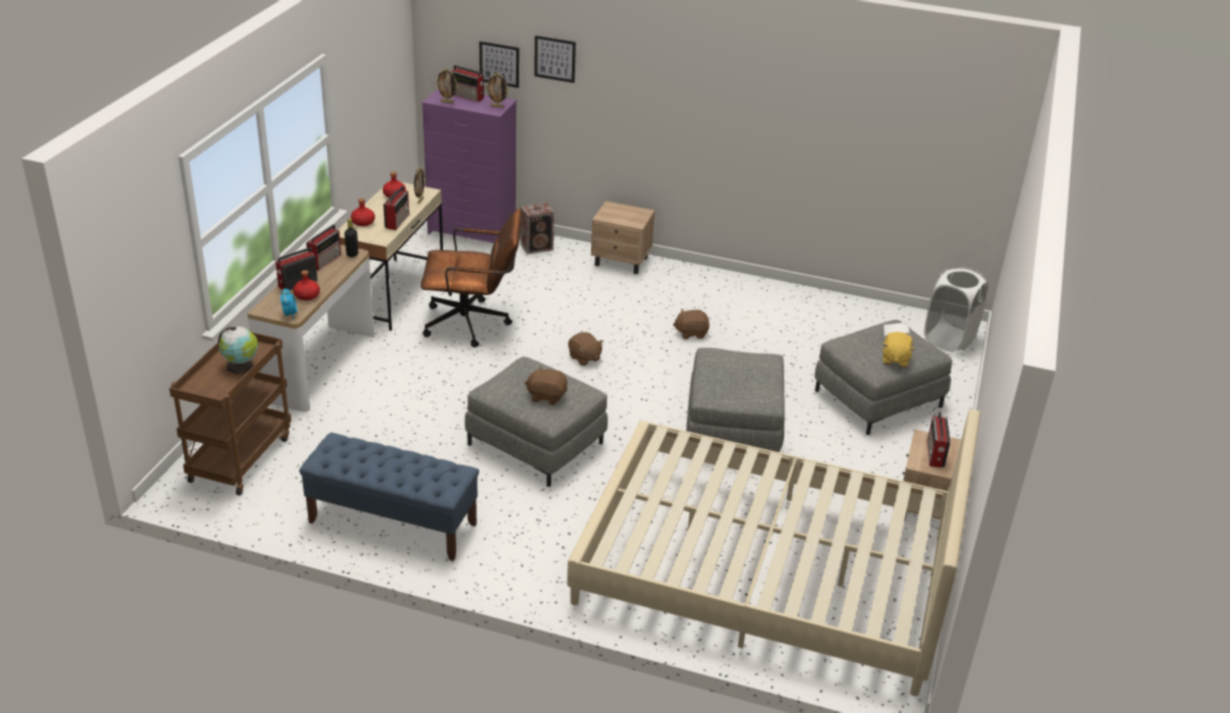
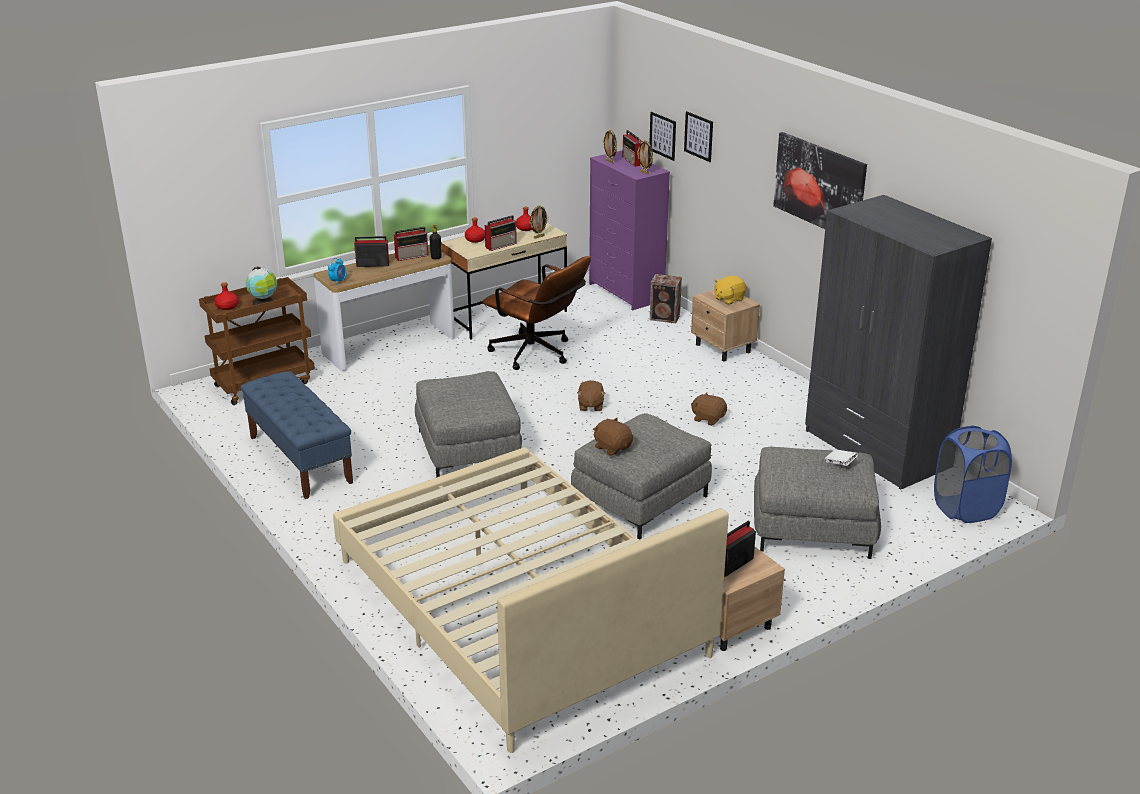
camera: 40 degrees right, 5 degrees down
(307, 296) = (366, 274): red bottle -> red bottle (227, 306)
(546, 396) = (465, 401): brown plush toy -> brown plush toy (612, 448)
(728, 87) = (819, 185): none -> picture
(838, 312) = (876, 449): none -> grey wardrobe
(895, 359) = (809, 481): yellow plush toy -> yellow plush toy (728, 299)
(949, 339) = (966, 509): white laundry basket -> blue laundry basket

